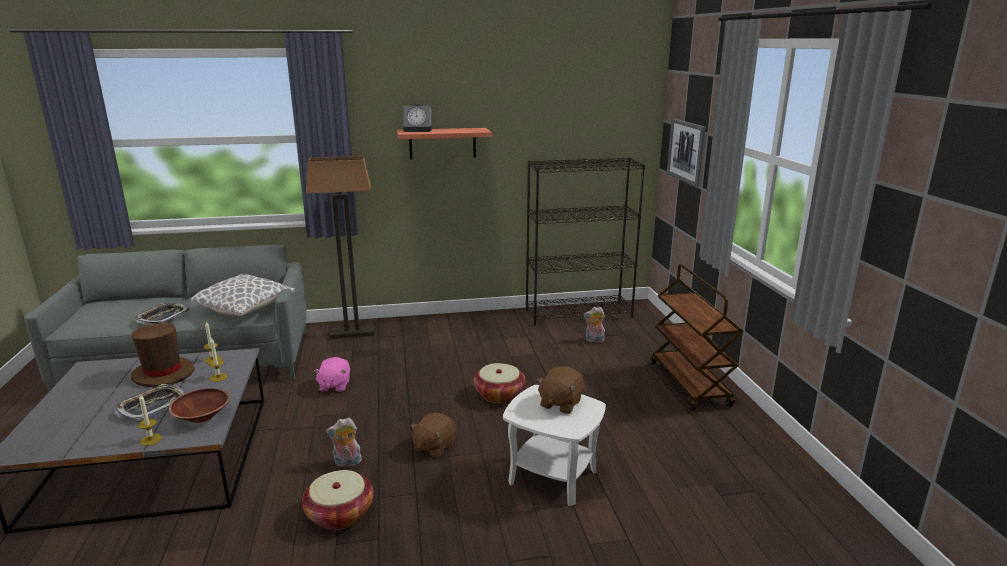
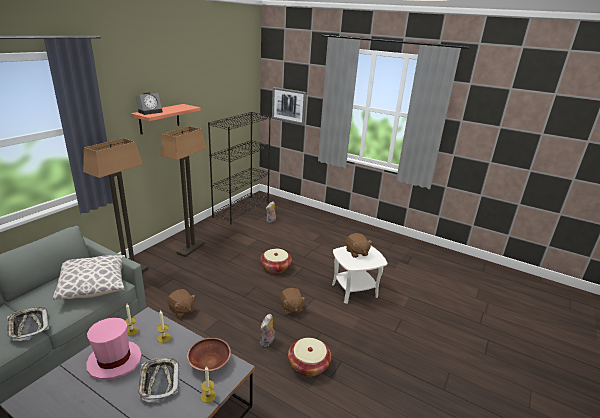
camera: 50 degrees left, 5 degrees up
(163, 374) = (114, 361): brown hat -> pink hat
(334, 386) = (181, 310): pink plush toy -> brown plush toy
(445, 333) = (191, 248): none -> floor lamp
(690, 384) = (336, 225): brown cart -> none

